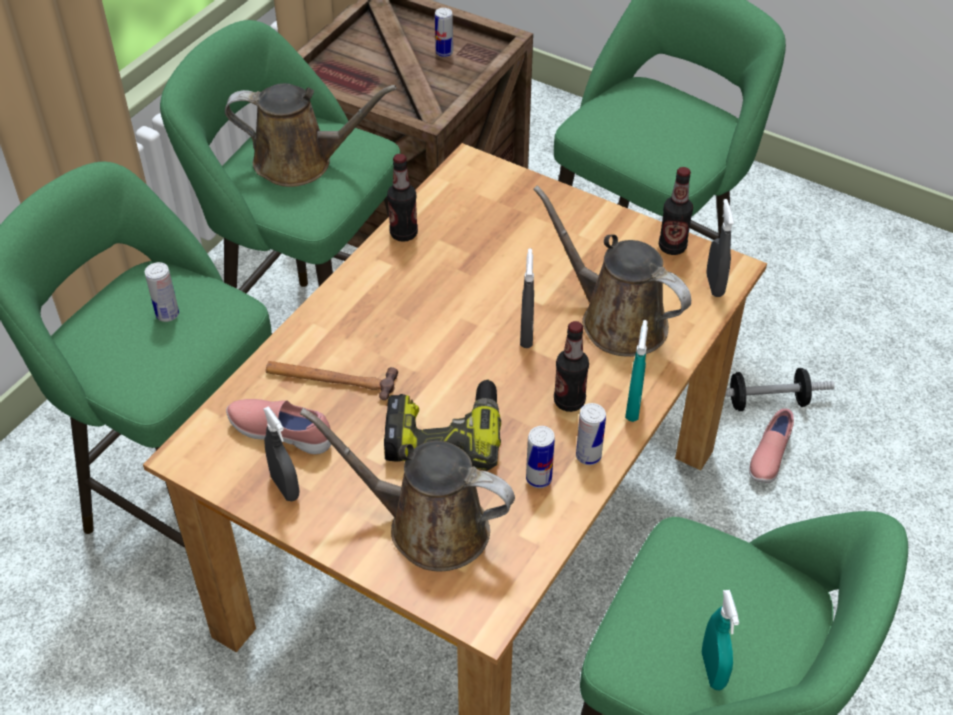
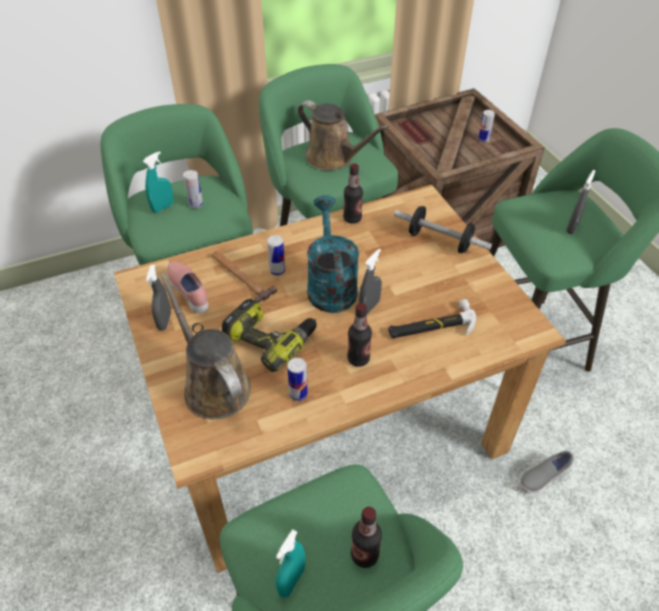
camera: 35 degrees right, 0 degrees up
(454, 331) = (330, 284): none -> turquoise watering can
(588, 456) = (339, 397): can -> can (277, 271)
(616, 320) = (431, 326): brown watering can -> hammer
(633, 407) = (394, 383): turquoise spray bottle -> turquoise spray bottle (163, 207)
(672, 247) = (508, 300): bottle -> bottle (364, 555)
(714, 285) = (516, 336): grey spray bottle -> grey spray bottle (572, 227)
(767, 402) = (568, 442): dumbbell -> dumbbell (439, 241)
(768, 457) = (542, 477): pink shoe -> grey shoe

